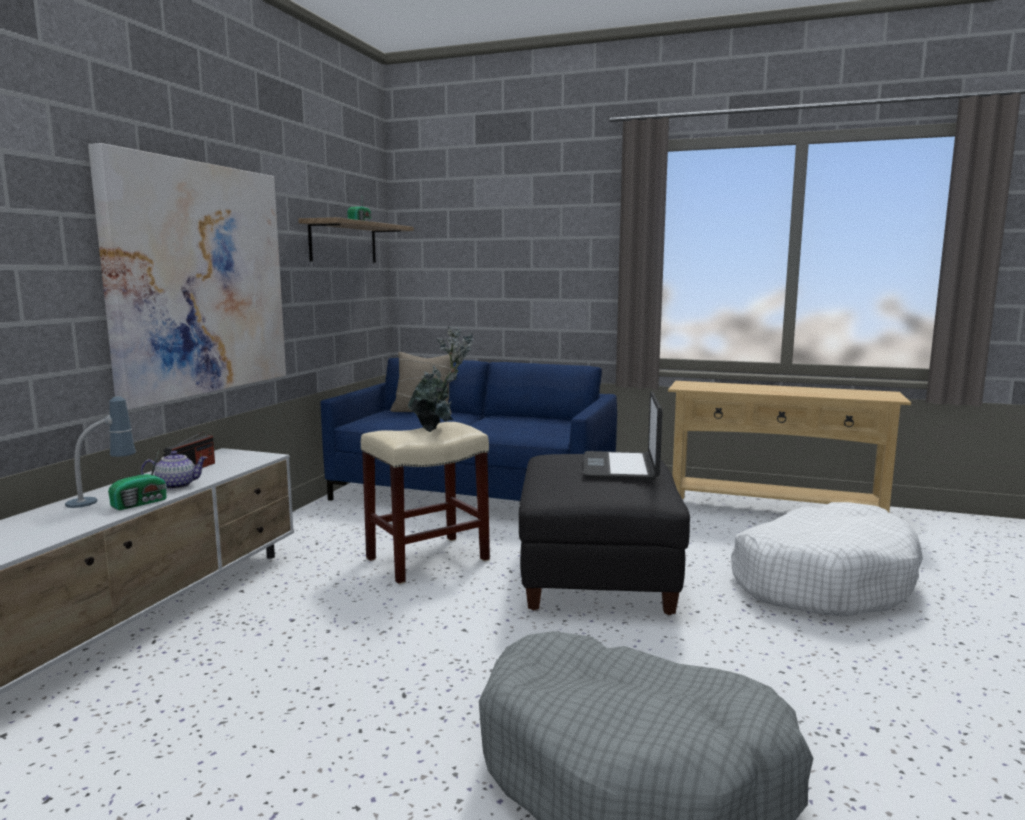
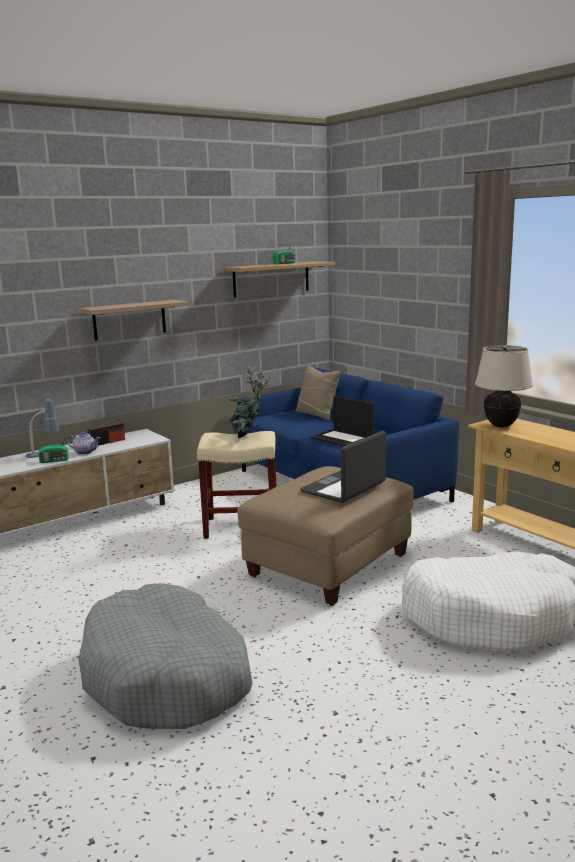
camera: 35 degrees right, 5 degrees up
(197, 279) = (129, 320): picture -> shelf
(506, 428) = (343, 438): none -> laptop
(598, 575) = (329, 566): black ottoman -> beige ottoman
(698, 387) = (501, 425): none -> beige table lamp

